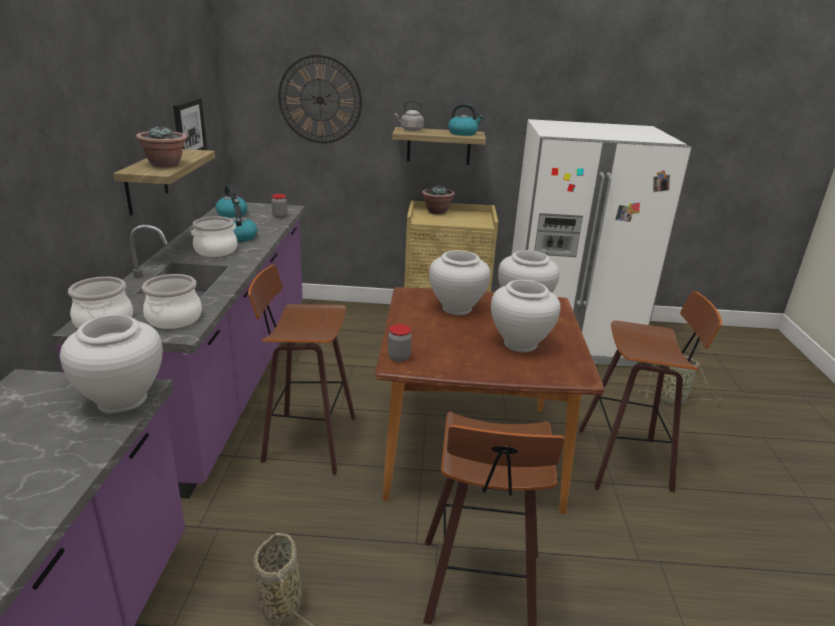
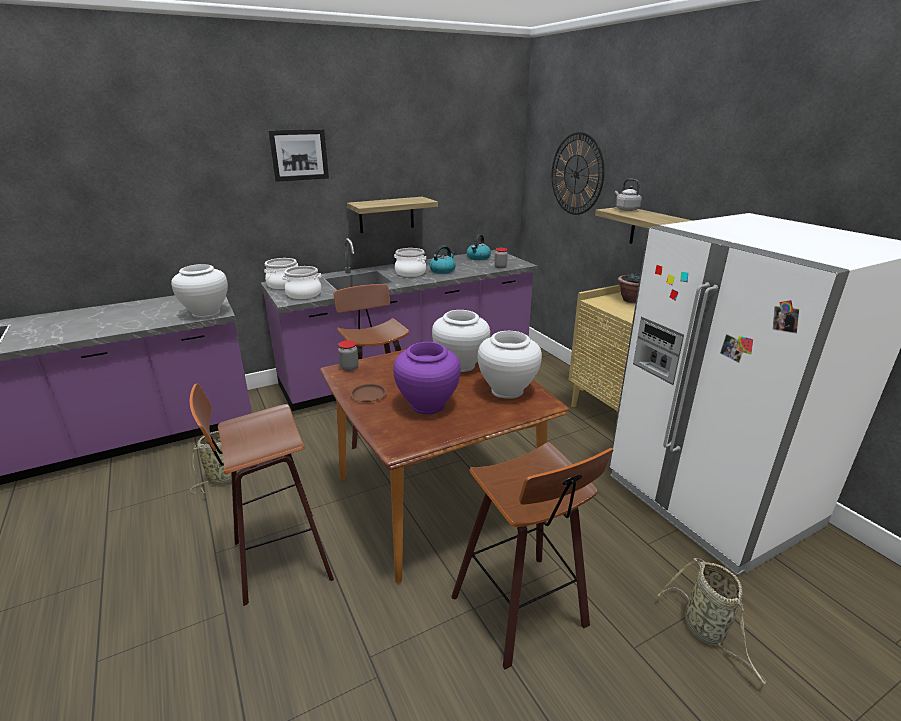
camera: 60 degrees right, 0 degrees up
(165, 165) = (381, 203): potted plant -> none
(188, 128) = (457, 186): picture -> picture (299, 155)
(463, 133) = (666, 219): kettle -> none
(473, 363) = (368, 395): none -> brown plate
(520, 344) = (427, 405): white vase -> purple vase

